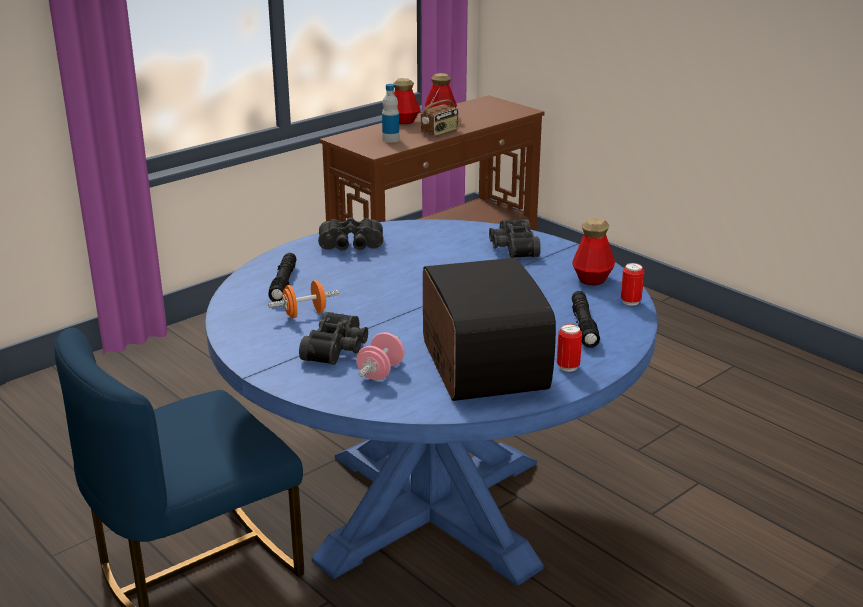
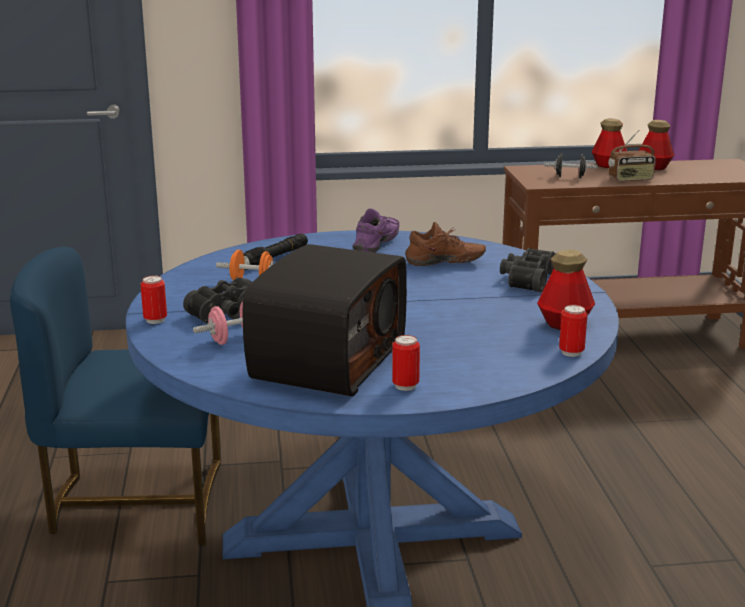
camera: 35 degrees right, 5 degrees down
(281, 376) = (155, 320): none -> can
(351, 246) = (378, 245): black binoculars -> purple shoe
(391, 139) = (570, 177): bottle -> black dumbbell
(431, 250) = (445, 264): none -> brown shoe
(583, 325) = (483, 358): black flashlight -> none

